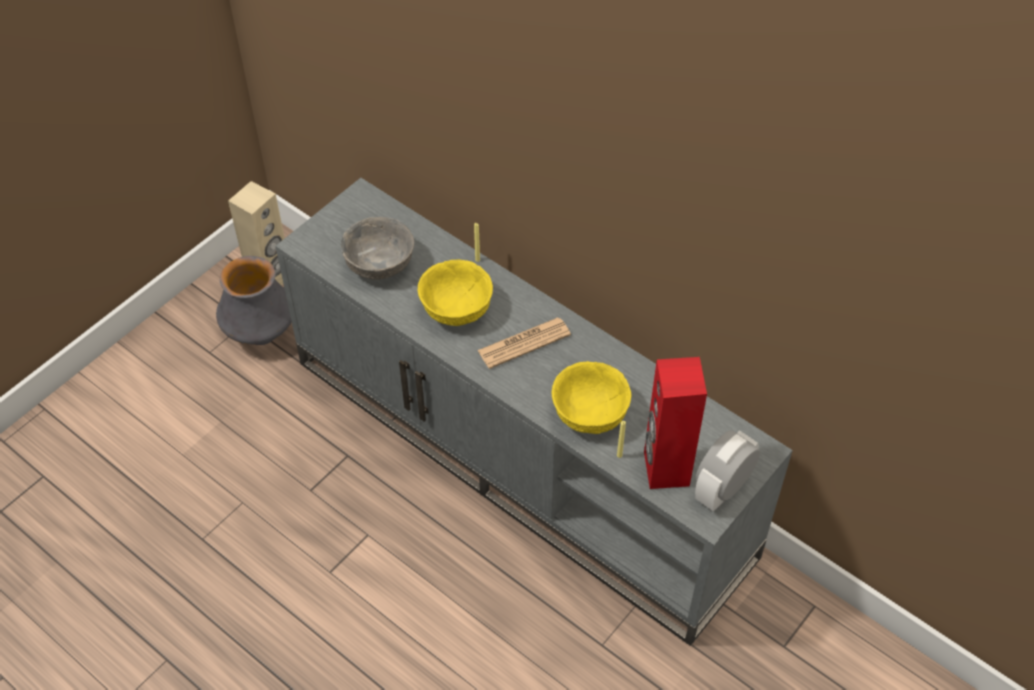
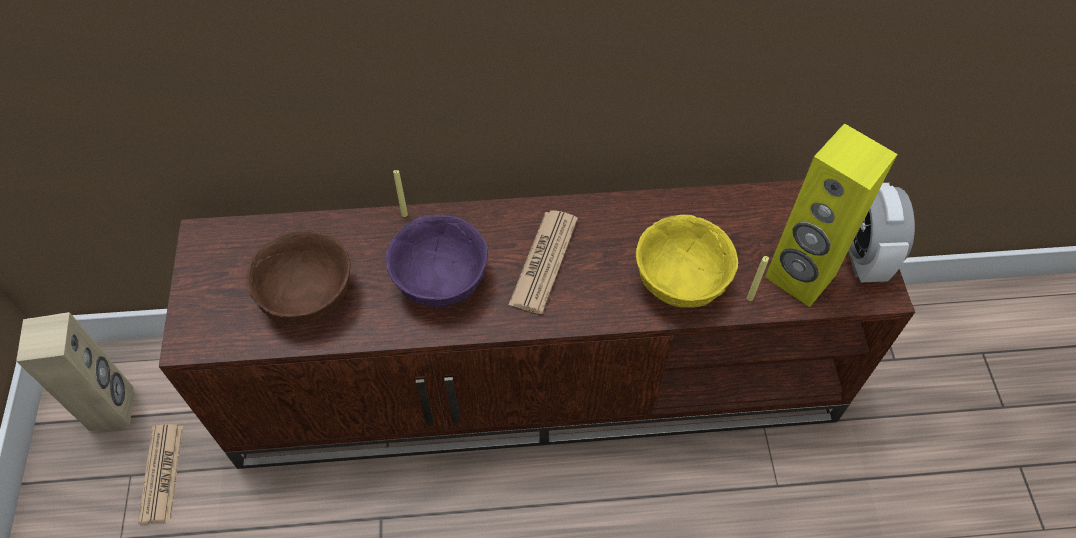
camera: 45 degrees left, 5 degrees up
(261, 334) = (162, 473): vase -> newspaper
(379, 266) = (307, 297): grey bowl -> brown bowl
(456, 309) = (439, 280): yellow bowl -> purple bowl
(523, 456) = (539, 378): grey tv stand -> brown tv stand
(665, 469) = (799, 277): red speaker -> yellow speaker

